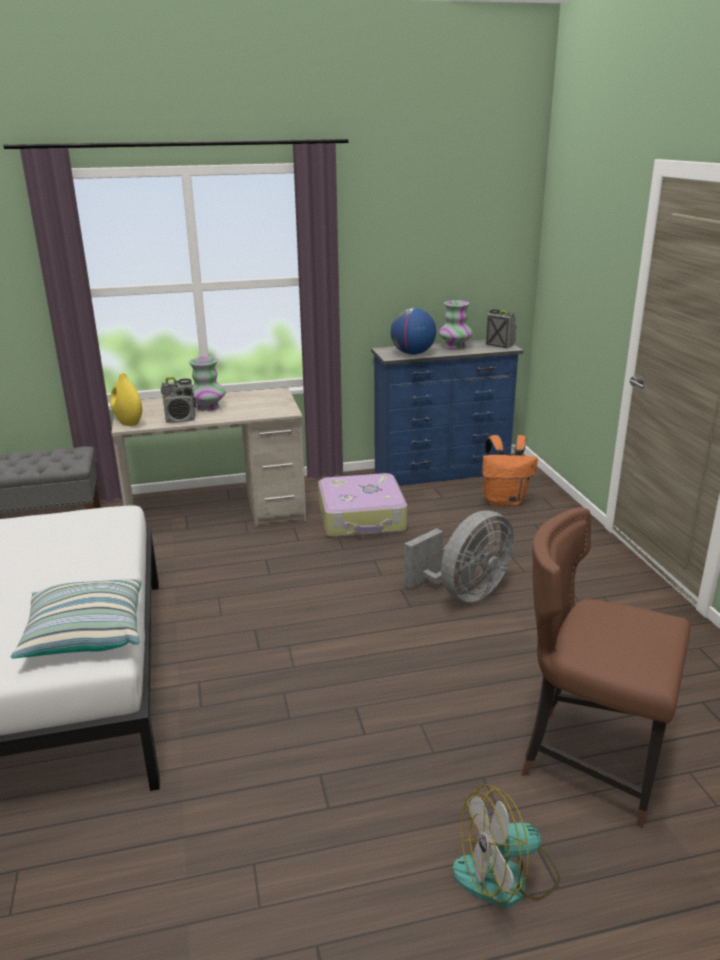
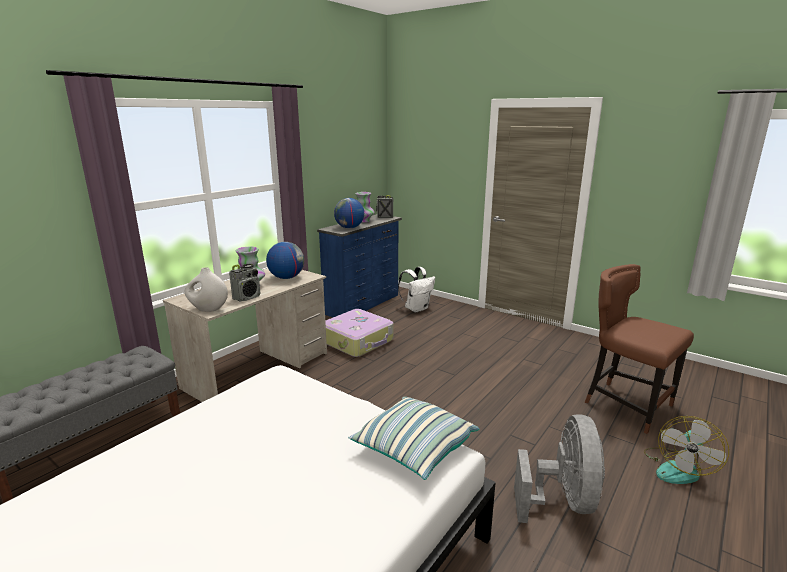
camera: 40 degrees left, 5 degrees down
(128, 423) = (208, 309): yellow vase -> white vase
(259, 406) = (286, 278): none -> globe
(464, 593) = (468, 358): grey fan -> grey fan (562, 501)
(504, 501) = (416, 308): orange backpack -> white backpack
(588, 760) = (625, 404): brown chair -> brown chair turned 60 degrees clockwise

